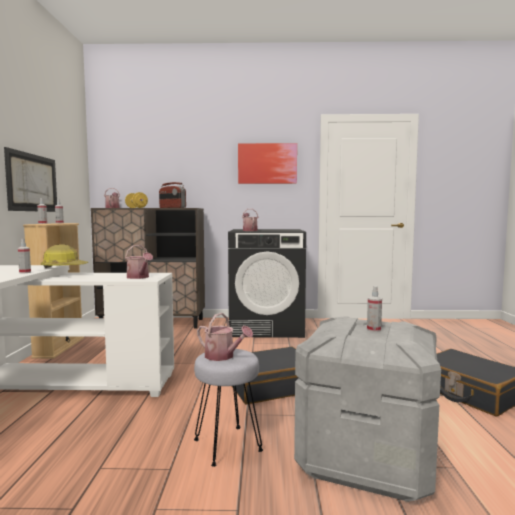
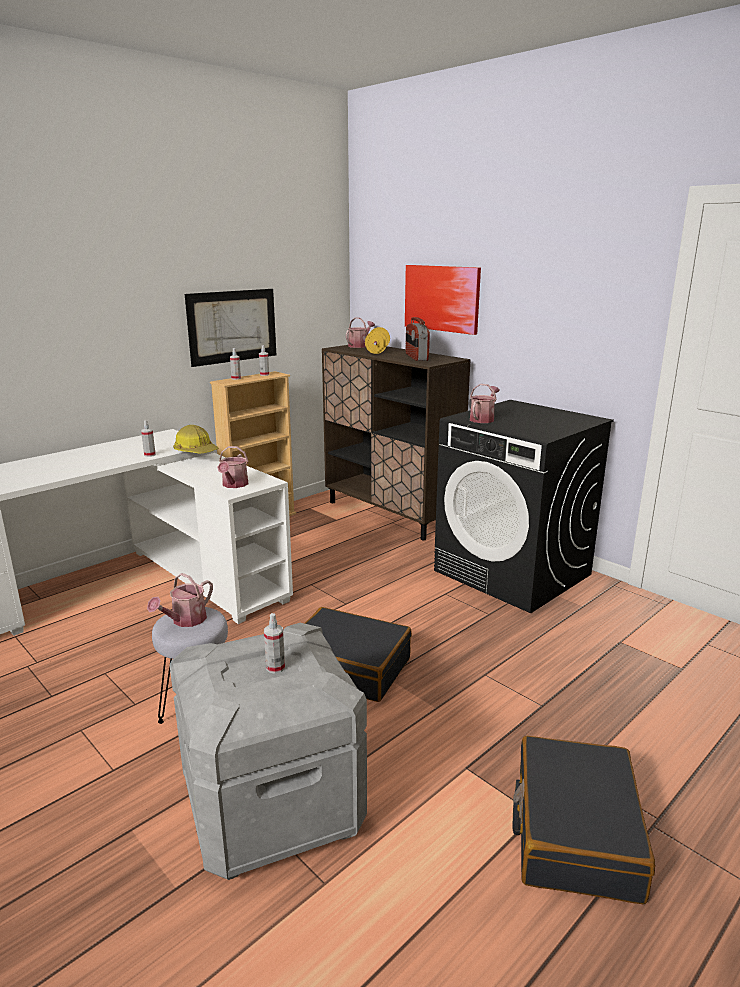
camera: 45 degrees right, 15 degrees up
(223, 356) = (185, 620): watering can -> watering can turned 45 degrees clockwise
(267, 163) = (575, 289): picture -> picture (442, 298)

